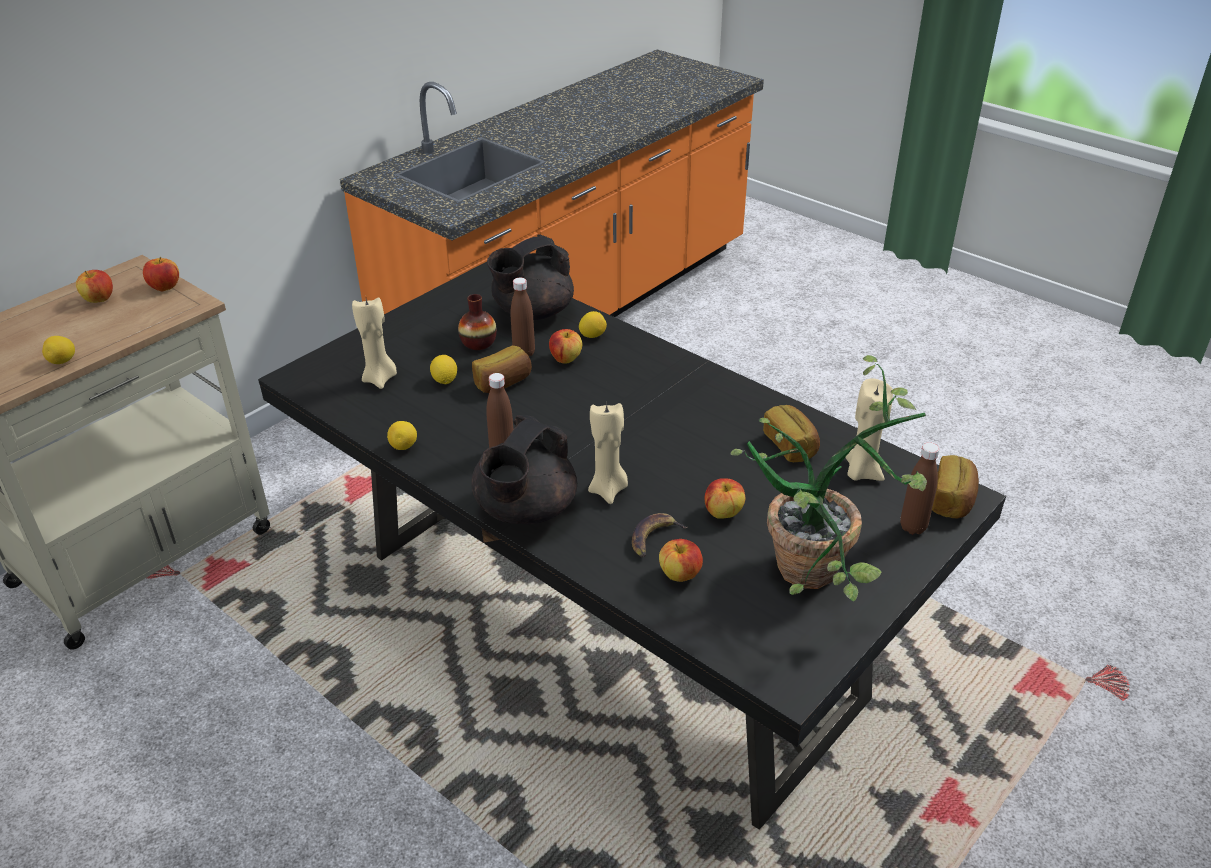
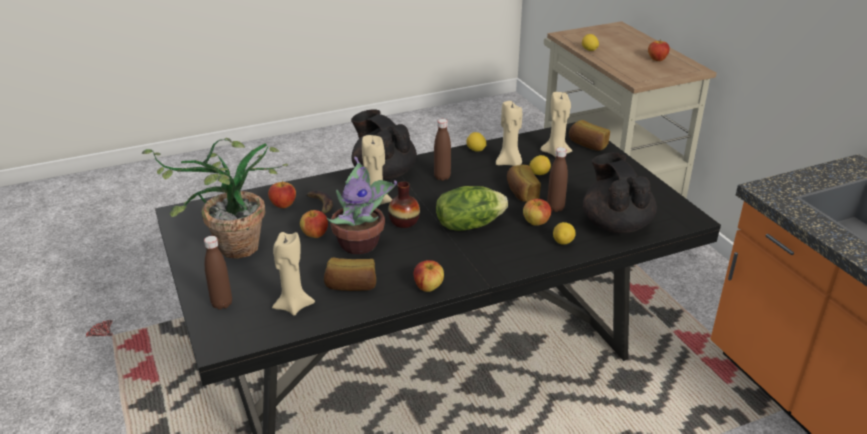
camera: 115 degrees right, 5 degrees down
(165, 287) = (664, 75): apple -> apple (428, 287)
(428, 409) = (509, 163): none -> beige candle
(478, 343) = (581, 194): vase -> vase (404, 222)
(605, 402) = (468, 224): none -> lettuce
(709, 467) = (361, 244): none -> potted plant
(953, 500) = (223, 336): bread -> bread (587, 145)

